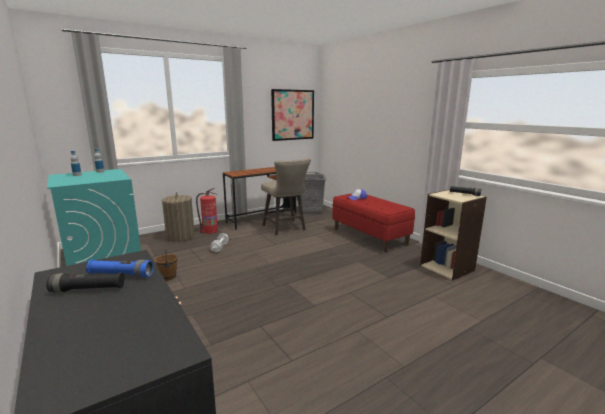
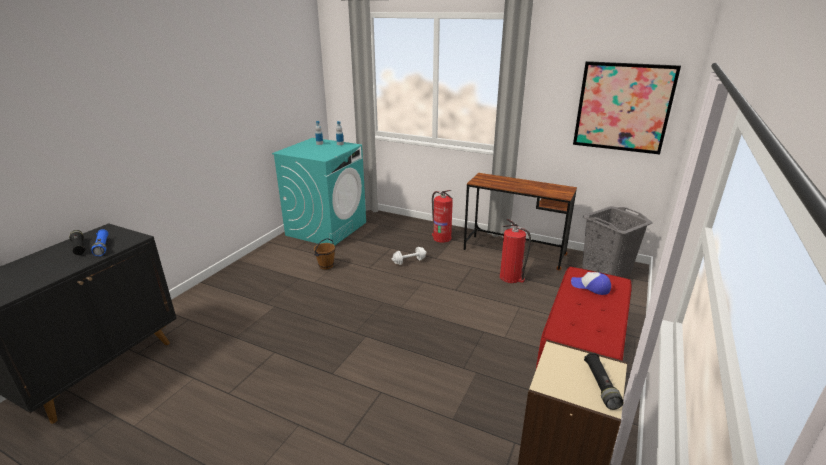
camera: 60 degrees right, 10 degrees up
(180, 236) = (410, 231): laundry basket -> none
(285, 228) = (511, 277): beige stool -> fire extinguisher

